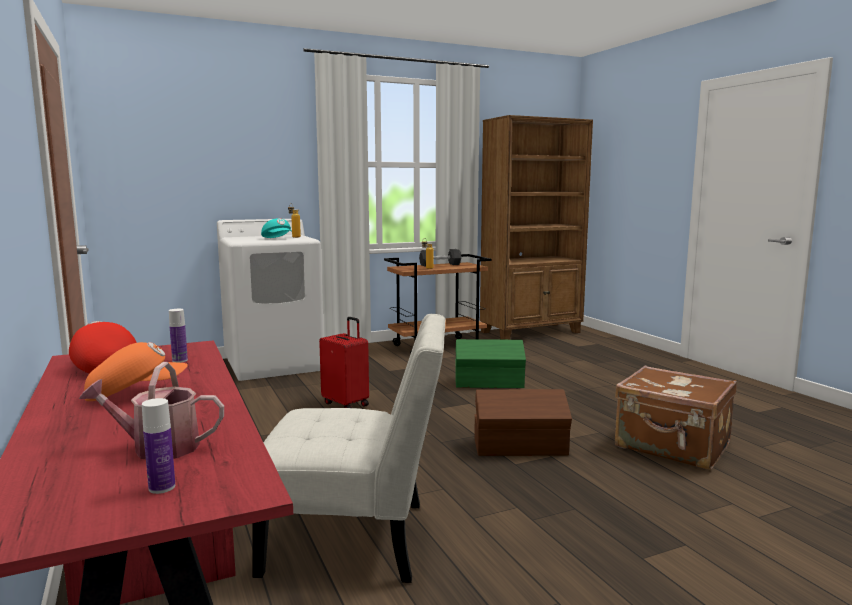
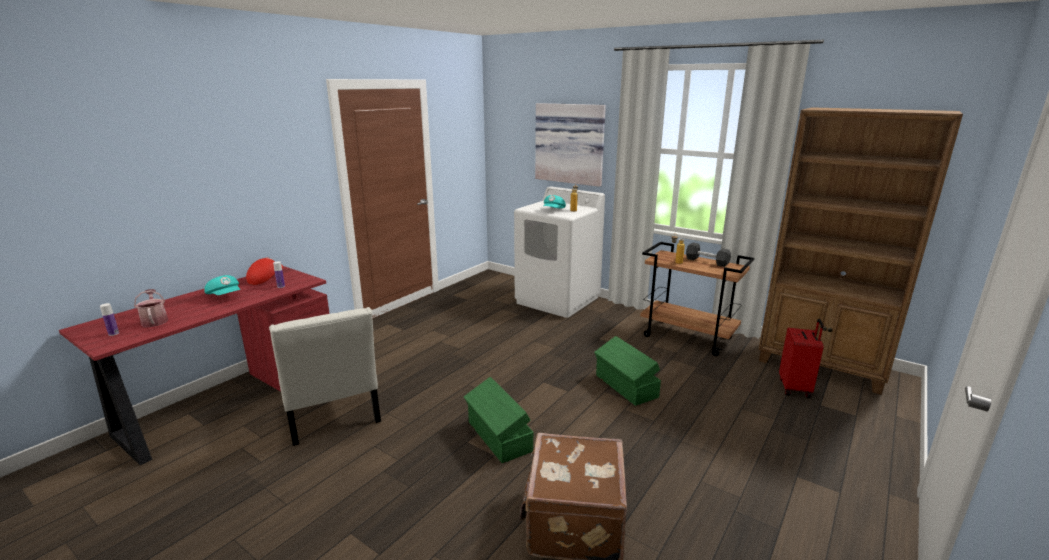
camera: 60 degrees right, 10 degrees up
(136, 393) = (225, 296): orange cap -> turquoise cap
(243, 162) = (570, 143): none -> picture
(346, 404) = (514, 347): red suitcase -> red suitcase (795, 388)
(521, 447) = (498, 437): brown storage box -> green storage box

